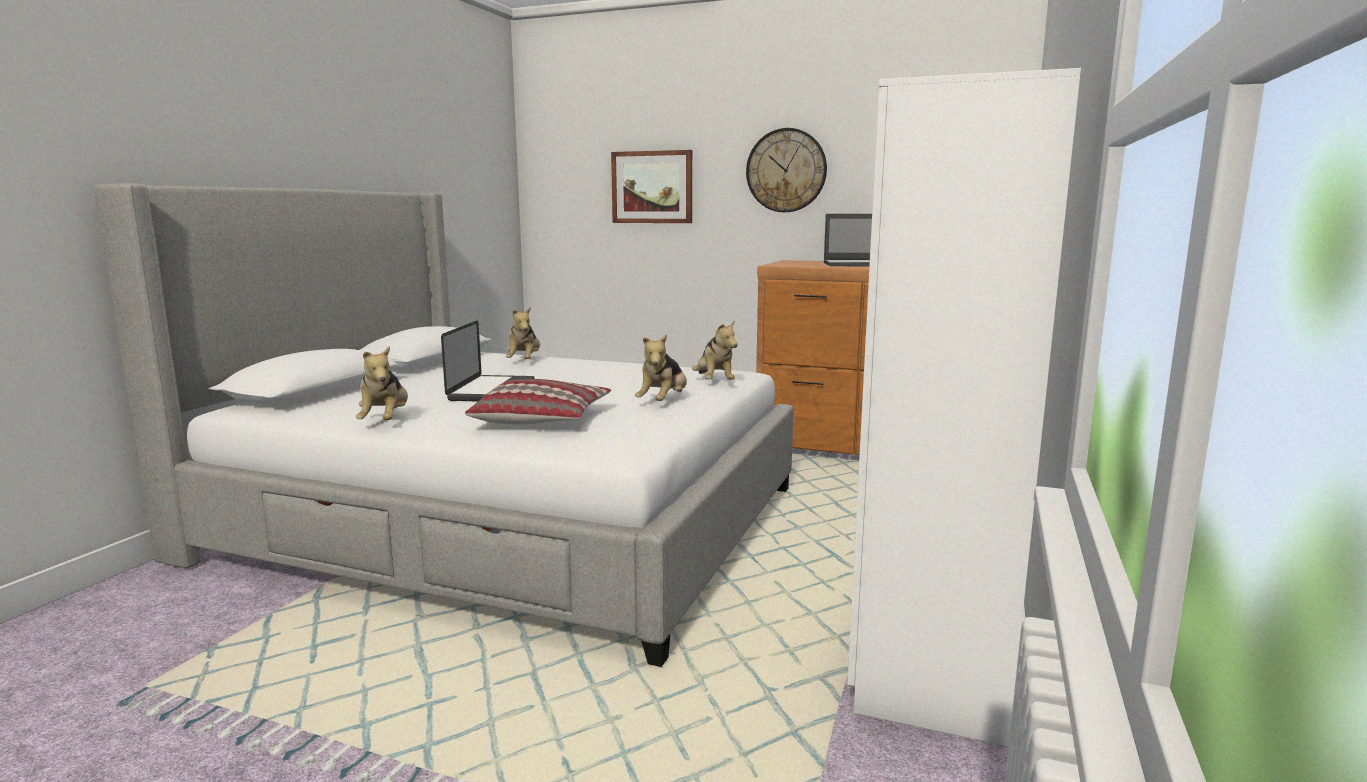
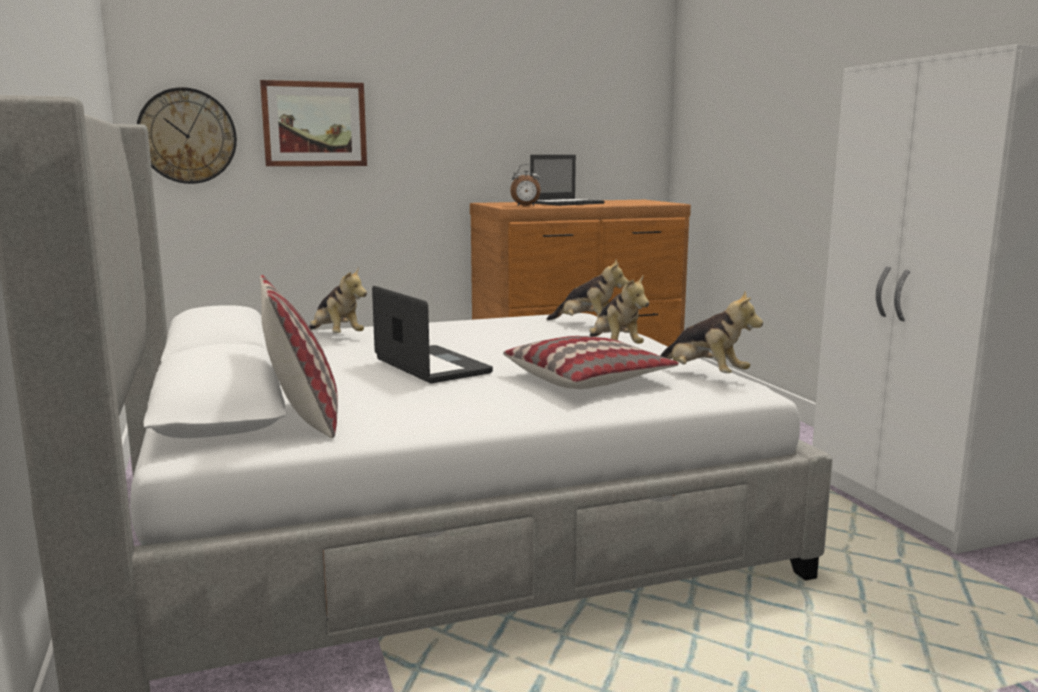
camera: 40 degrees left, 0 degrees up
(327, 405) = (303, 418): none -> pillow
(385, 421) = (445, 415): plush toy -> plush toy (703, 376)
(786, 170) = (467, 110): wall clock -> wall clock (187, 136)
(797, 265) = (525, 206): none -> alarm clock

